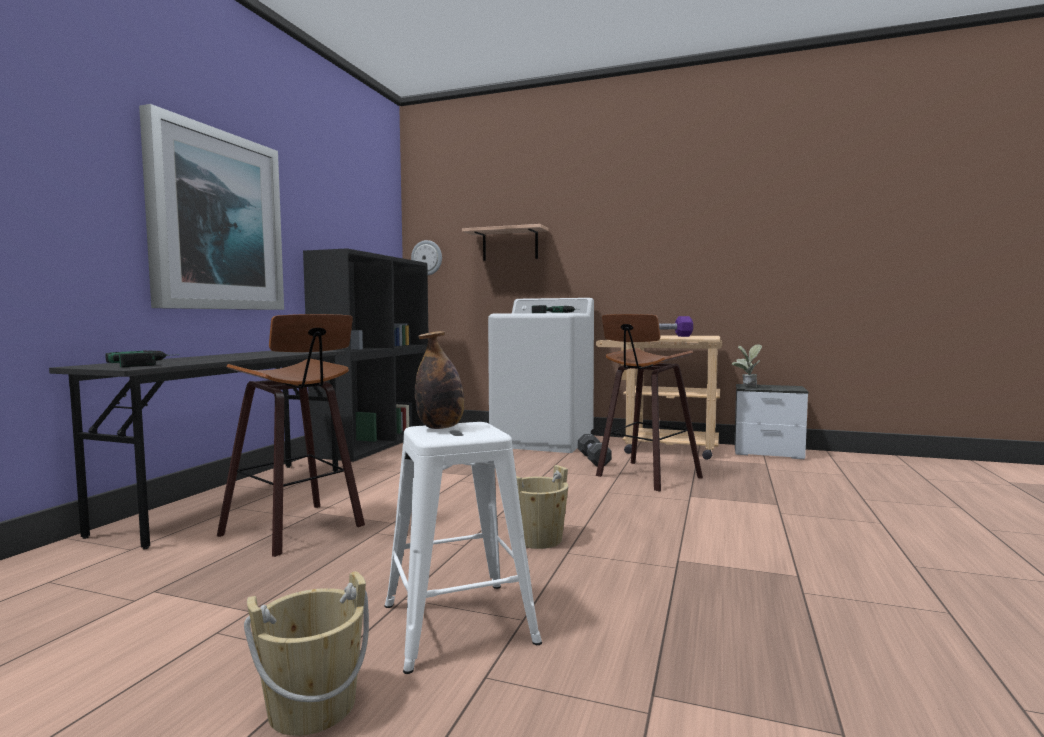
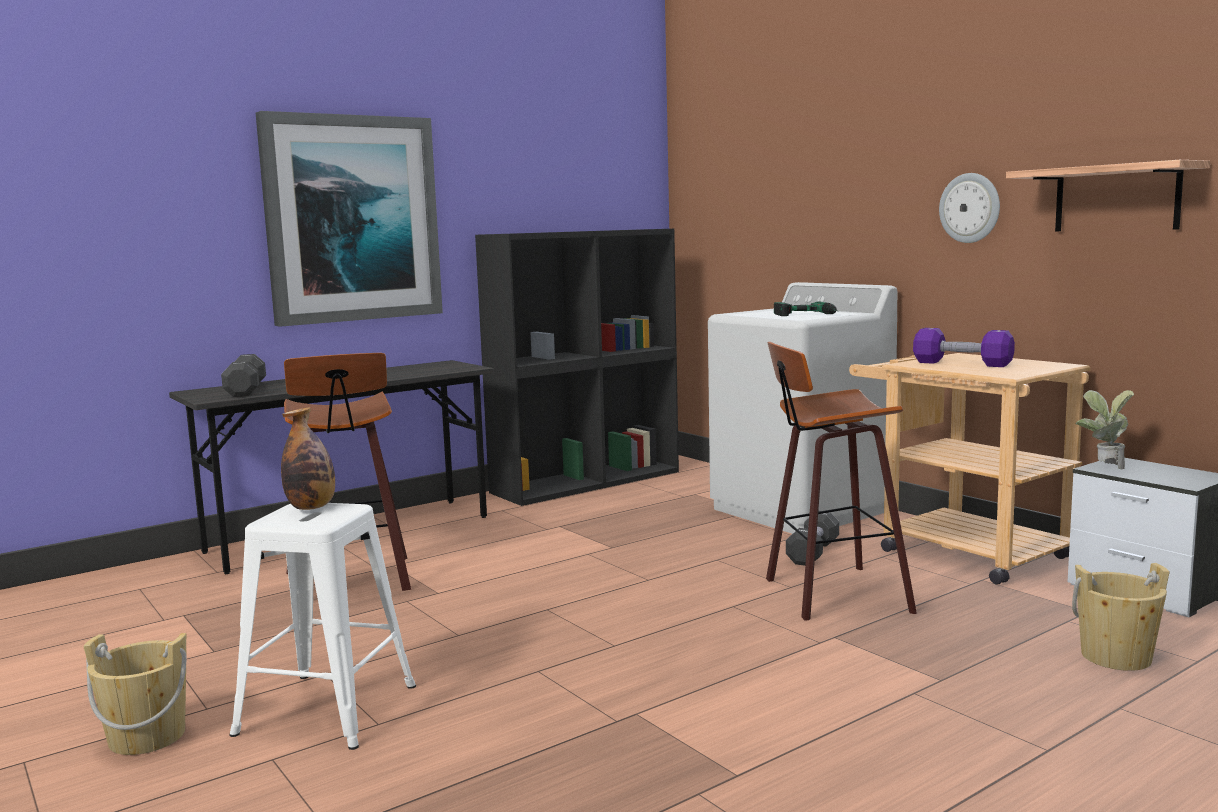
camera: 35 degrees right, 5 degrees up
(150, 363) = (246, 390): power drill -> black dumbbell
(427, 258) = (694, 215): wall clock -> wall clock (970, 208)
(510, 244) = (791, 195): shelf -> shelf (1116, 198)
(538, 539) = (537, 648): beige bucket -> beige bucket (1116, 657)

